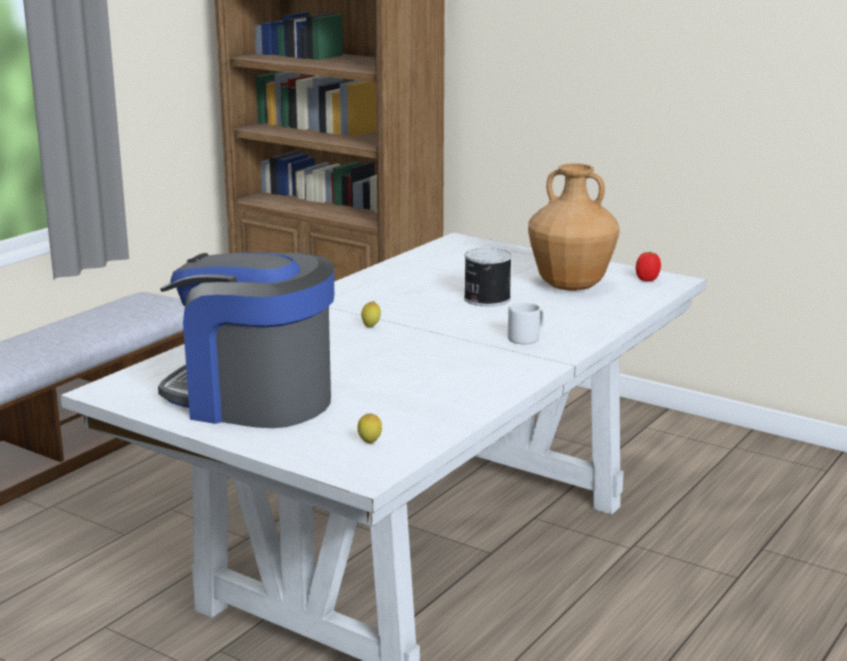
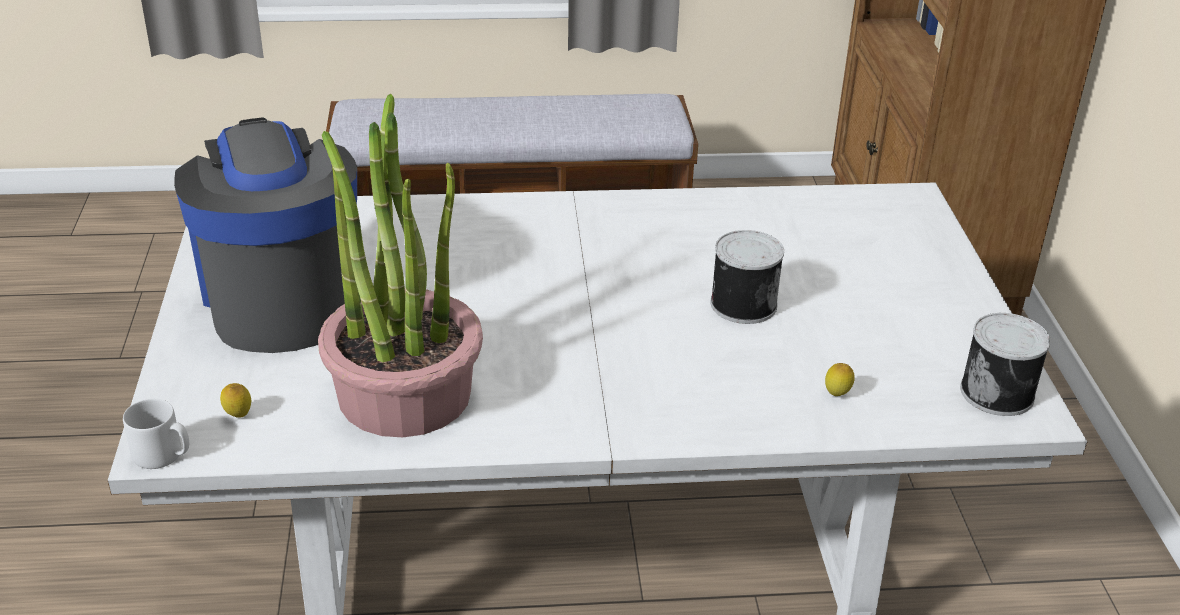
camera: 50 degrees right, 15 degrees up
(371, 327) = (553, 271): lemon -> lemon (837, 395)
(427, 394) = (404, 393): none -> potted plant
(526, 338) = (653, 387): grey mug -> grey mug (163, 455)
(570, 287) = (875, 344): brown vase -> none
(647, 279) = (998, 392): tomato -> can

